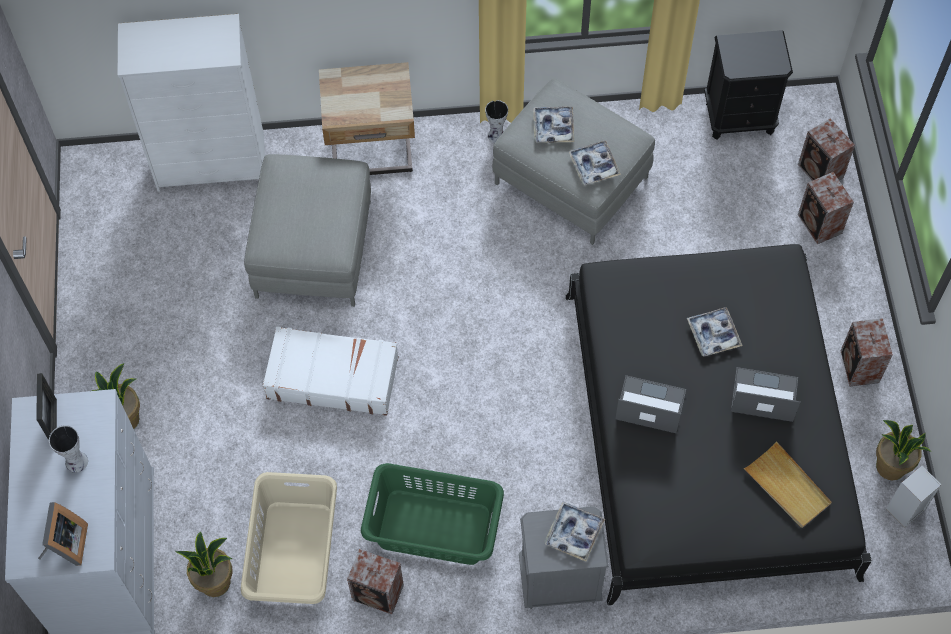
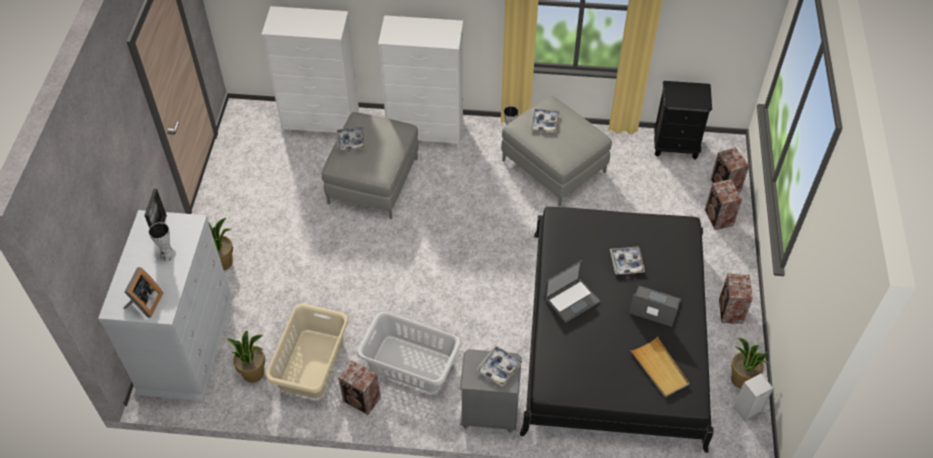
camera: 10 degrees right, 10 degrees down
(332, 377) = (366, 259): white suitcase -> none
(372, 152) = (426, 130): beige nightstand -> white dresser
(433, 526) = (410, 363): green laundry basket -> grey laundry basket
(594, 166) = (566, 149): tray -> tray (350, 141)
(649, 405) = (572, 300): laptop -> laptop turned 120 degrees clockwise

